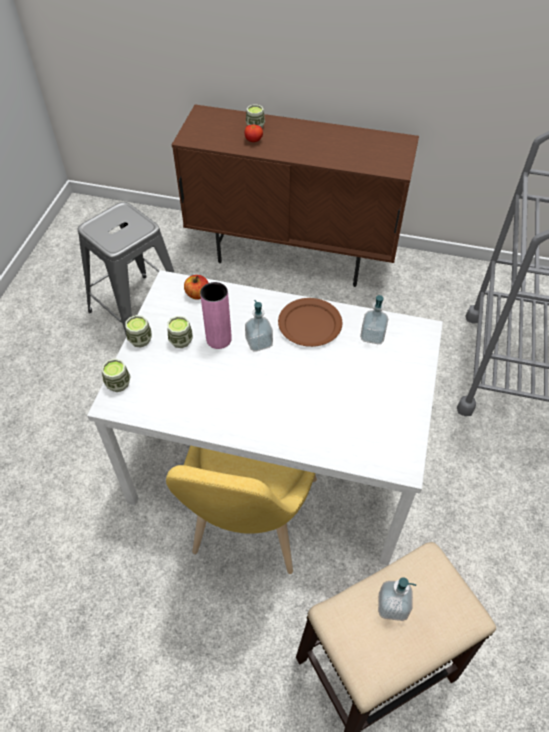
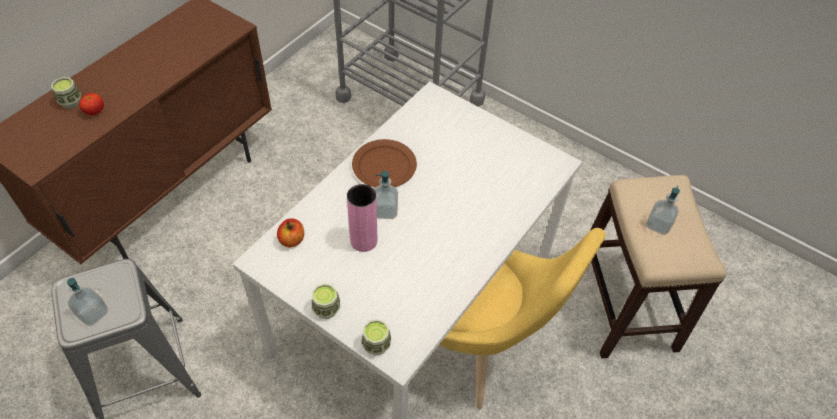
camera: 70 degrees left, 0 degrees up
(181, 340) = (347, 273): cup -> none
(372, 336) = (421, 129): soap dispenser -> soap dispenser (93, 313)

